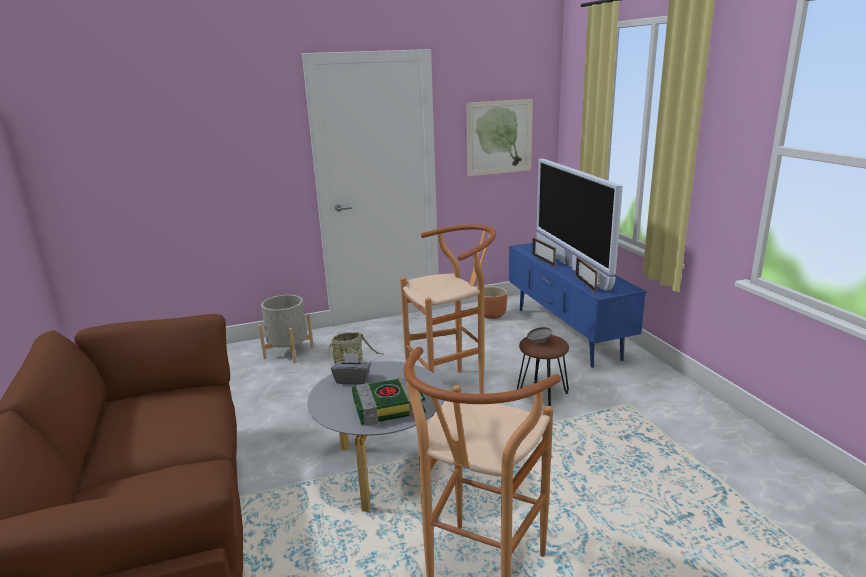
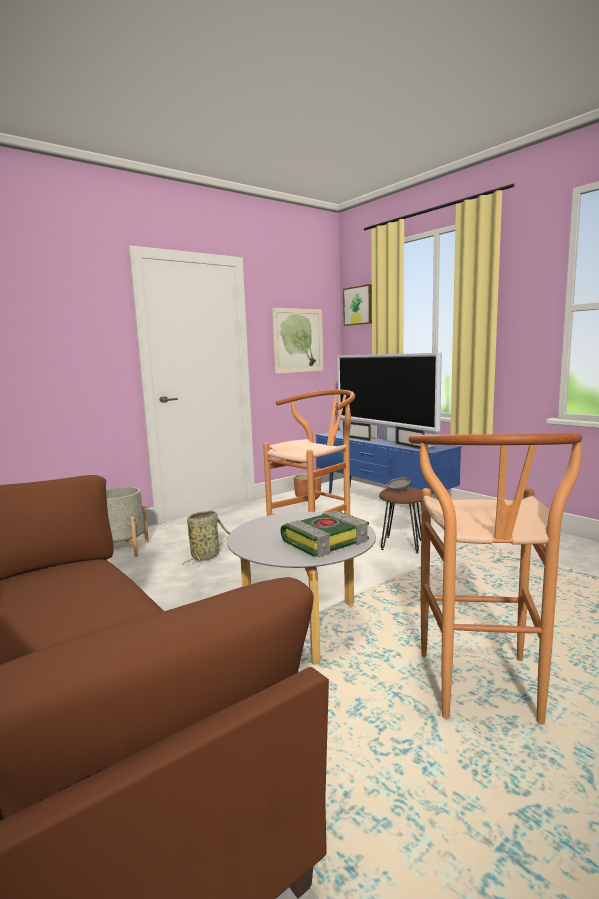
camera: 20 degrees left, 10 degrees down
(352, 380) = (264, 529): grey tissue box -> none
(576, 96) = (359, 305): none -> picture

